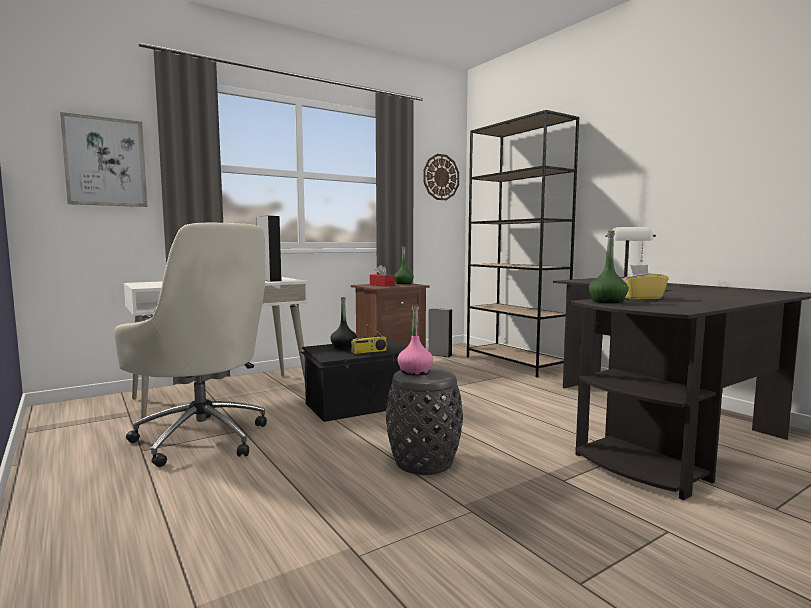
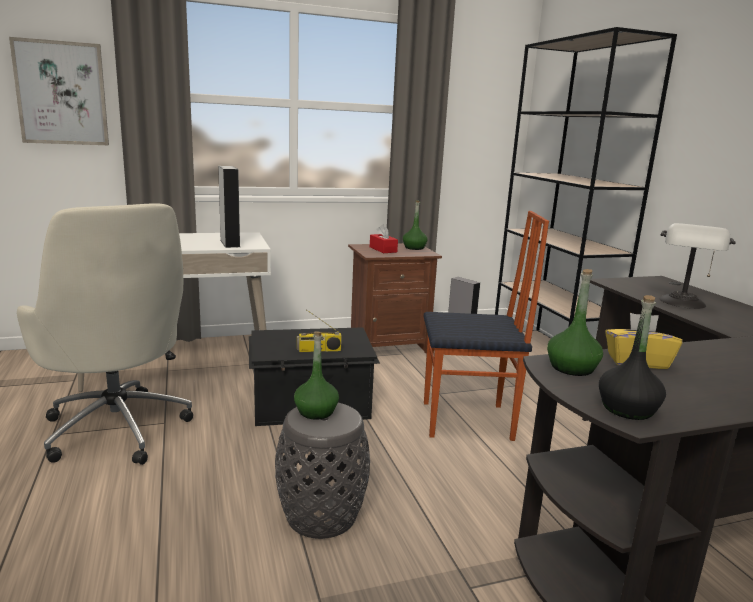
camera: 15 degrees right, 10 degrees up
(344, 347) = (295, 339): black bottle -> black bottle (627, 409)
(415, 372) = (316, 411): pink bottle -> green bottle
(441, 177) = (491, 103): wall clock -> none
(486, 398) = (468, 421): none -> chair

